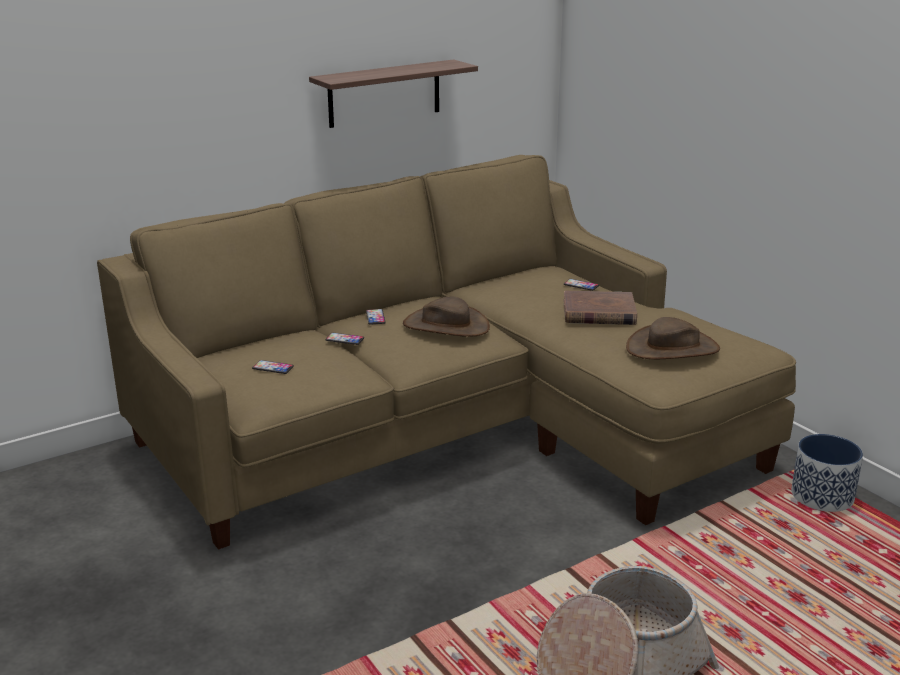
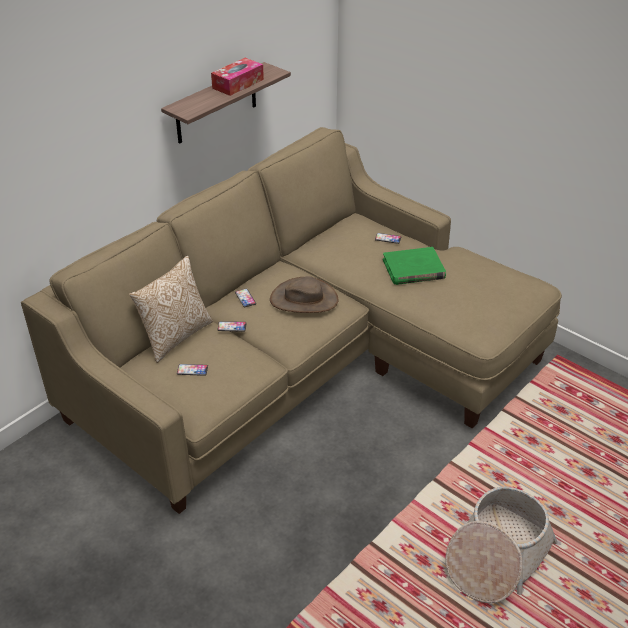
camera: 15 degrees left, 15 degrees up
(273, 340) = (175, 336): none -> pillow
(409, 68) = (238, 84): none -> tissue box
(599, 312) = (413, 269): brown book -> green book
(672, 348) = (480, 301): brown hat -> none
(822, 496) = (578, 378): planter -> none

